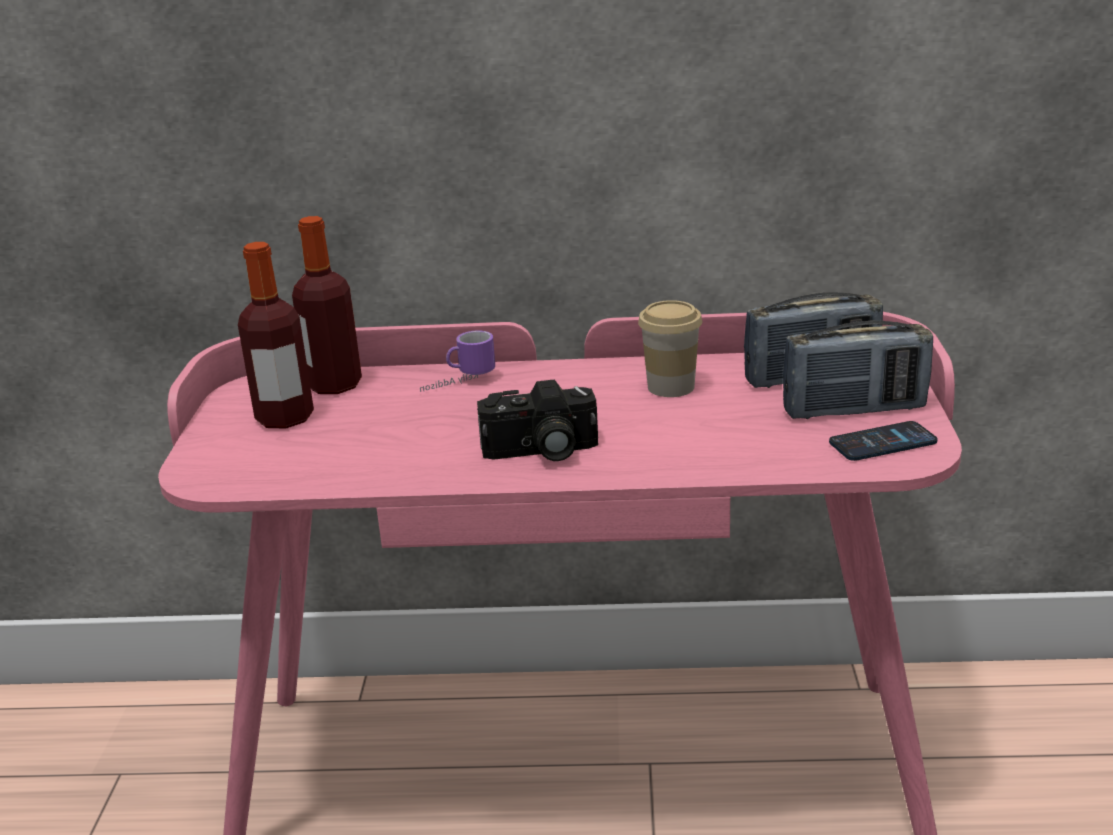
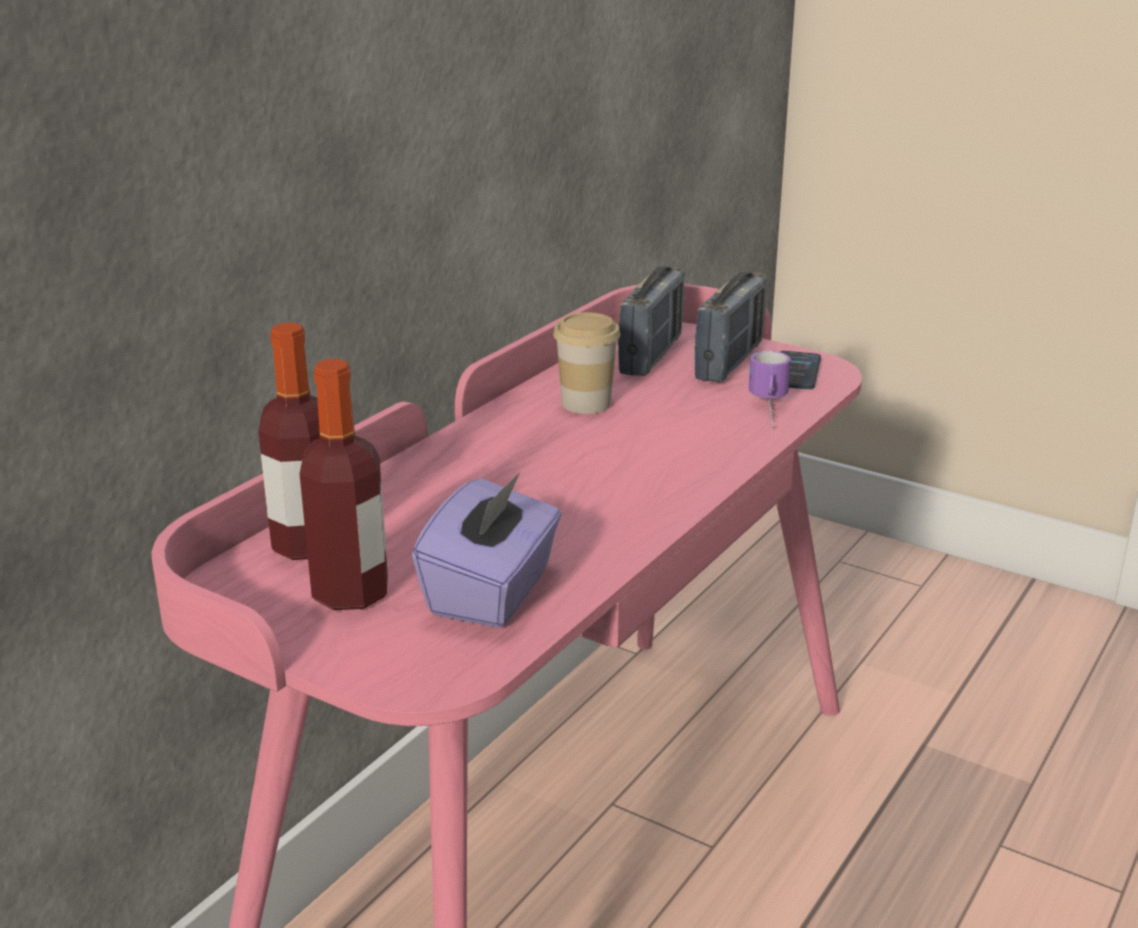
camera: 60 degrees left, 0 degrees up
(325, 457) = (492, 592): none -> purple tissue box
(457, 383) = (420, 483): mug -> mug (768, 412)
(540, 452) = (636, 488): camera -> none

